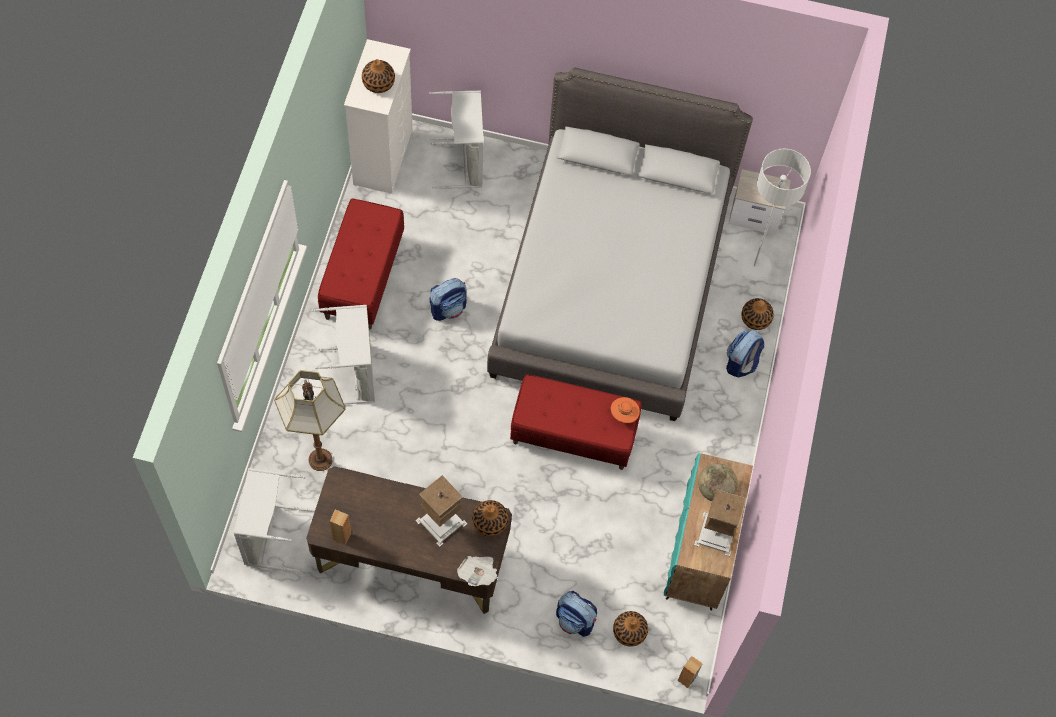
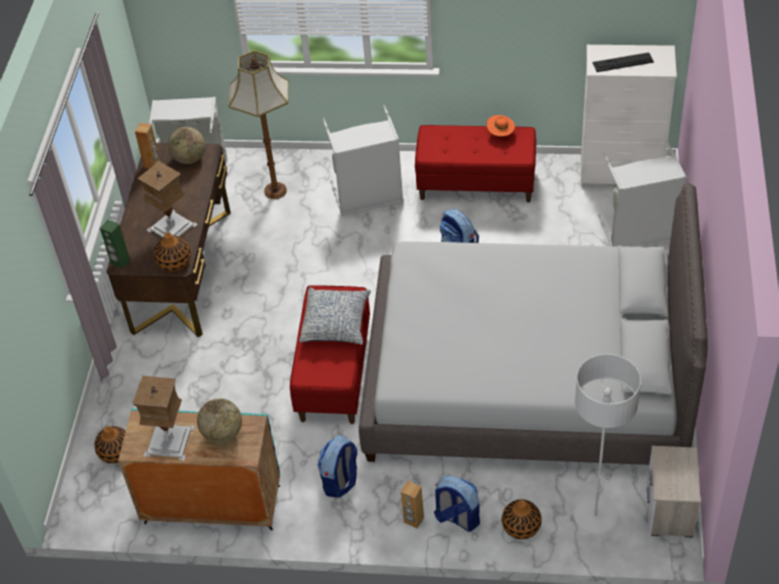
camera: 90 degrees right, 15 degrees down
(343, 499) = (189, 158): none -> globe
(378, 83) = (623, 62): vase -> keyboard
(478, 573) = (120, 262): newspaper -> green speaker
(564, 404) = (336, 323): none -> pillow
(575, 620) = (126, 405): backpack -> backpack (340, 481)
(624, 414) = (332, 375): orange hat -> orange hat (500, 134)
(687, 679) = (65, 510): brown speaker -> brown speaker (413, 520)

